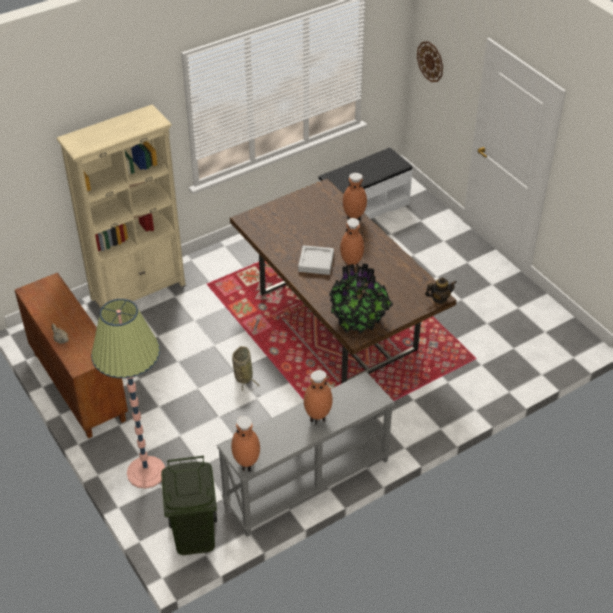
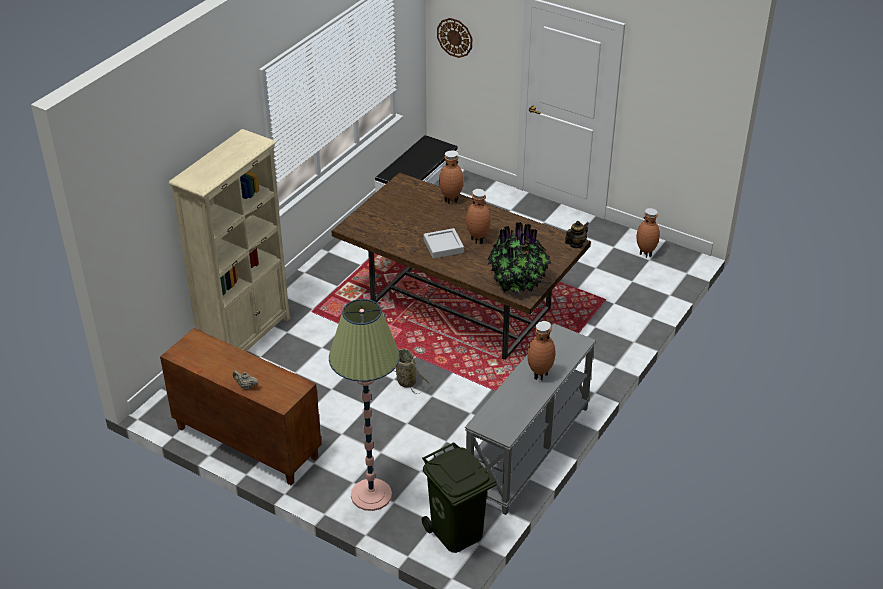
camera: 25 degrees left, 5 degrees down
(247, 465) = (505, 433): brown vase -> brown vase (646, 253)

